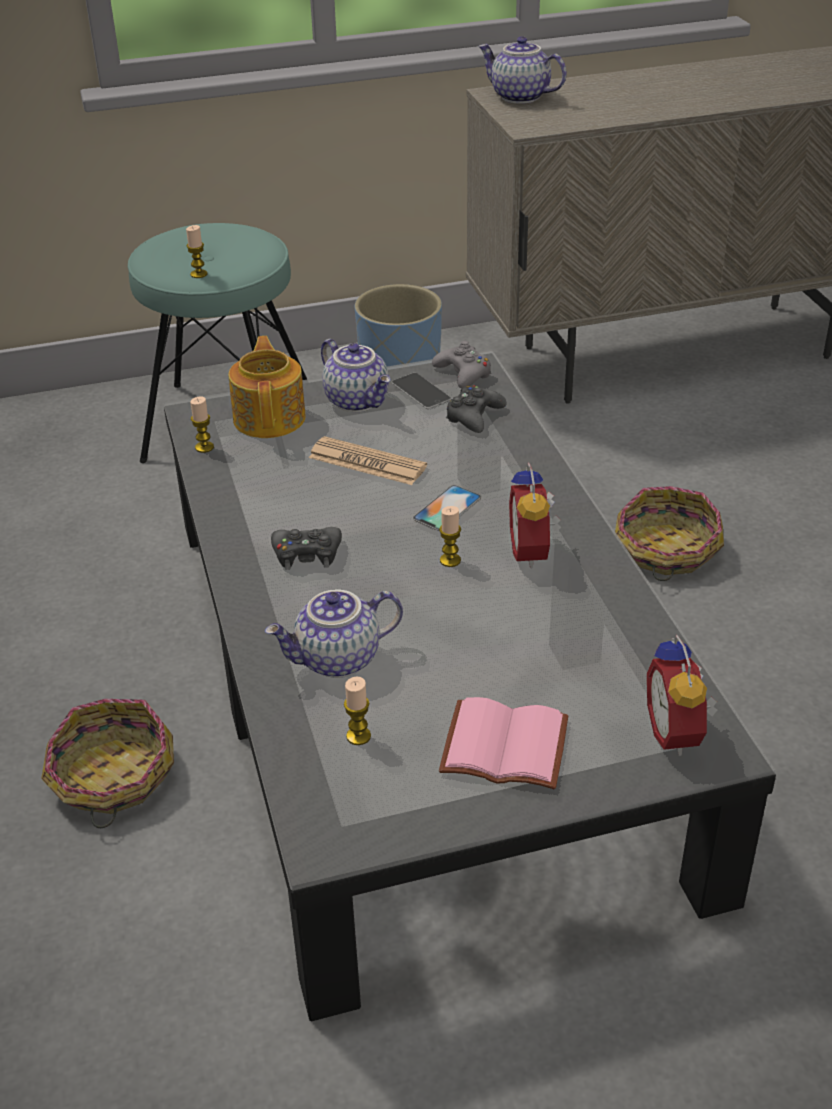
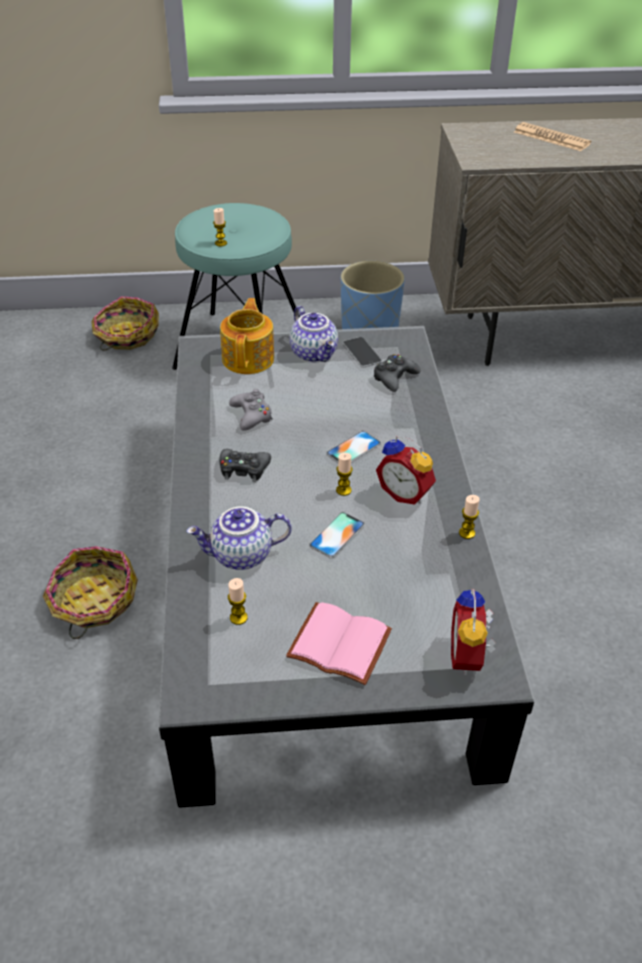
camera: 10 degrees right, 5 degrees up
(204, 447) = (196, 375): candle -> candle (467, 533)
(367, 462) = (307, 403): newspaper -> newspaper (551, 138)
(459, 615) = (337, 535): none -> phone
(463, 374) = (397, 342): grey game controller -> grey game controller (251, 415)
(519, 97) = (477, 134): teapot -> none
(533, 552) = (406, 493): alarm clock -> alarm clock turned 60 degrees counterclockwise
(666, 550) = (528, 492): basket -> basket (126, 335)

